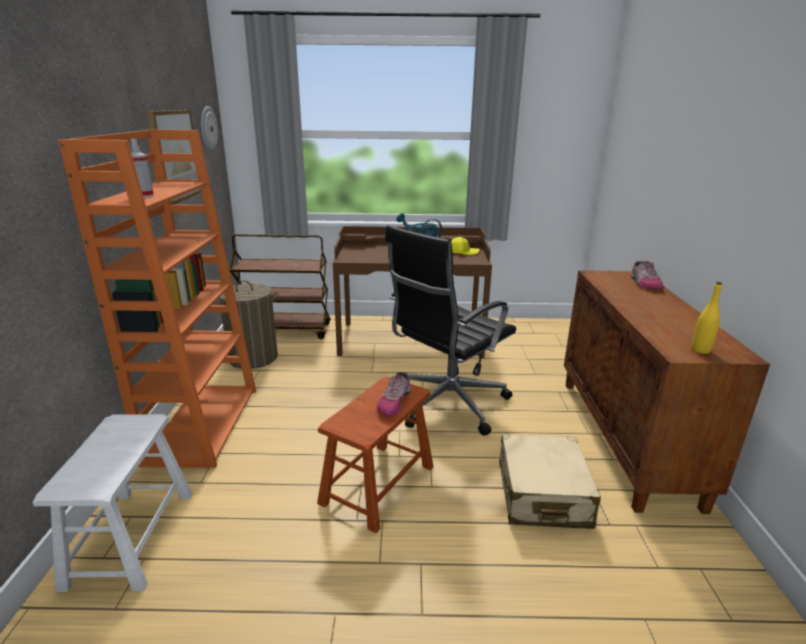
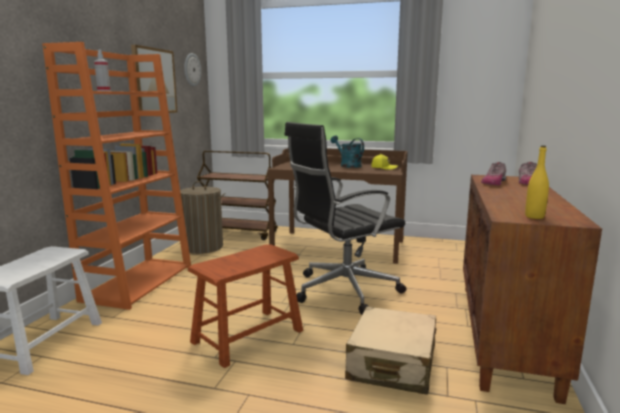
camera: 15 degrees right, 10 degrees down
(394, 402) = (261, 258): shoe -> shoe (493, 182)

